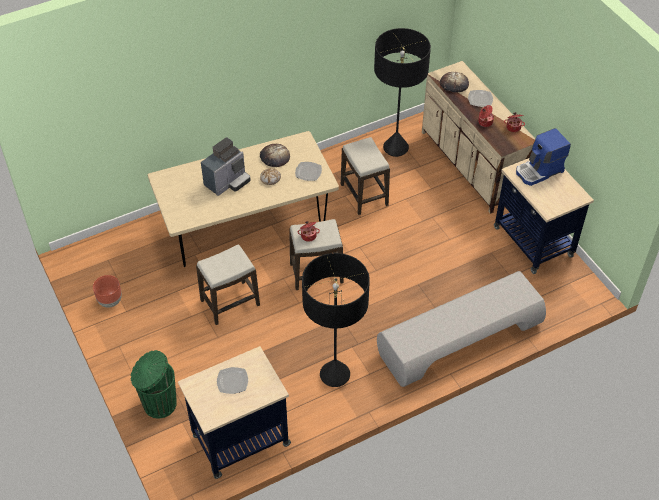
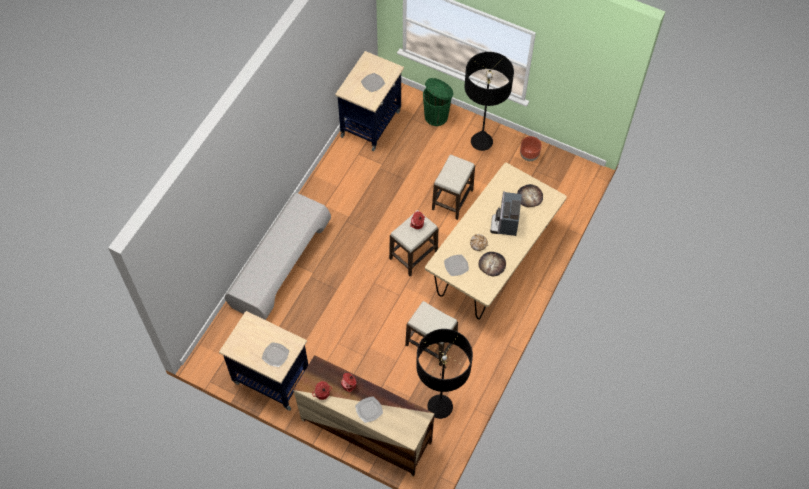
camera: 145 degrees right, 10 degrees up
(335, 376) = (345, 191): black floor lamp -> black floor lamp (481, 143)
(454, 84) = (402, 414): bread -> bread (529, 196)
(539, 171) = (275, 355): coffee machine -> plate

